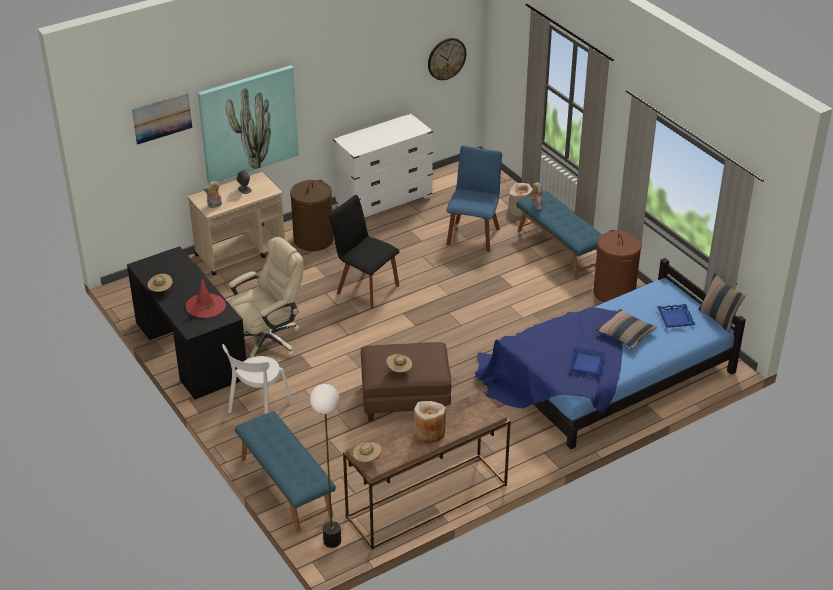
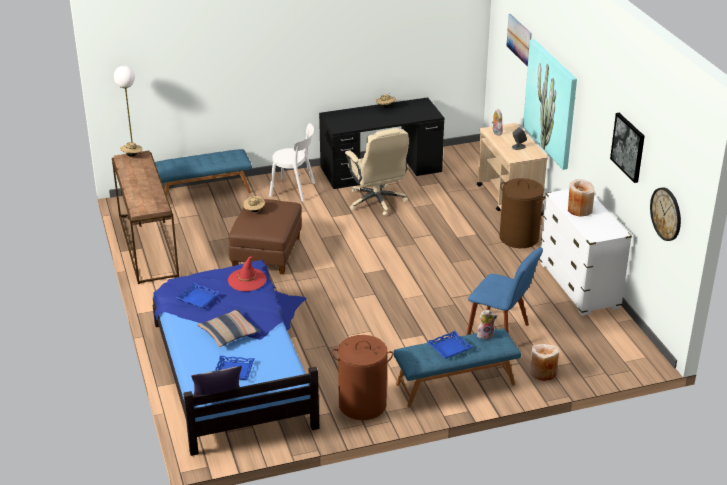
camera: 105 degrees right, 5 degrees down
(205, 306) = (356, 121): red hat -> red hat (247, 280)
(258, 409) = (294, 190): white chair -> white chair turned 150 degrees clockwise
(365, 288) = (431, 255): black chair -> none
(384, 54) = (628, 147): none -> picture
(429, 433) = (139, 182): beige vase -> beige vase (579, 210)
(564, 220) = (449, 348): none -> blue tray

